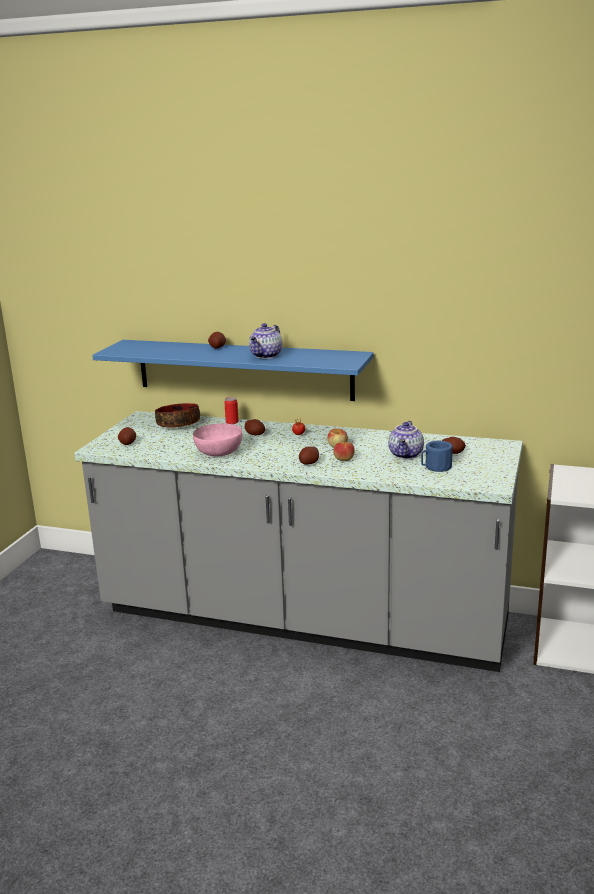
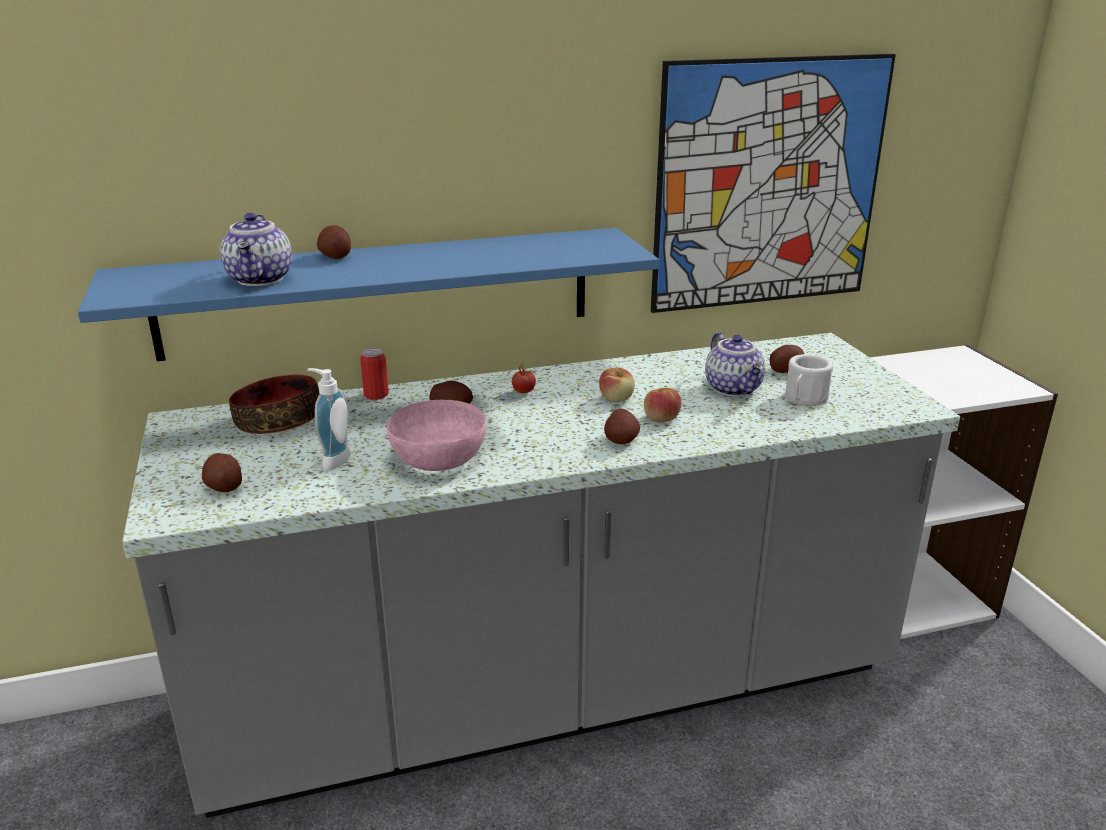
camera: 35 degrees left, 5 degrees up
(178, 443) = (332, 460): none -> soap dispenser
(266, 356) = (461, 259): teapot -> teapot (262, 279)
(435, 467) = (804, 399): blue mug -> white mug
(472, 338) = (768, 185): none -> picture

